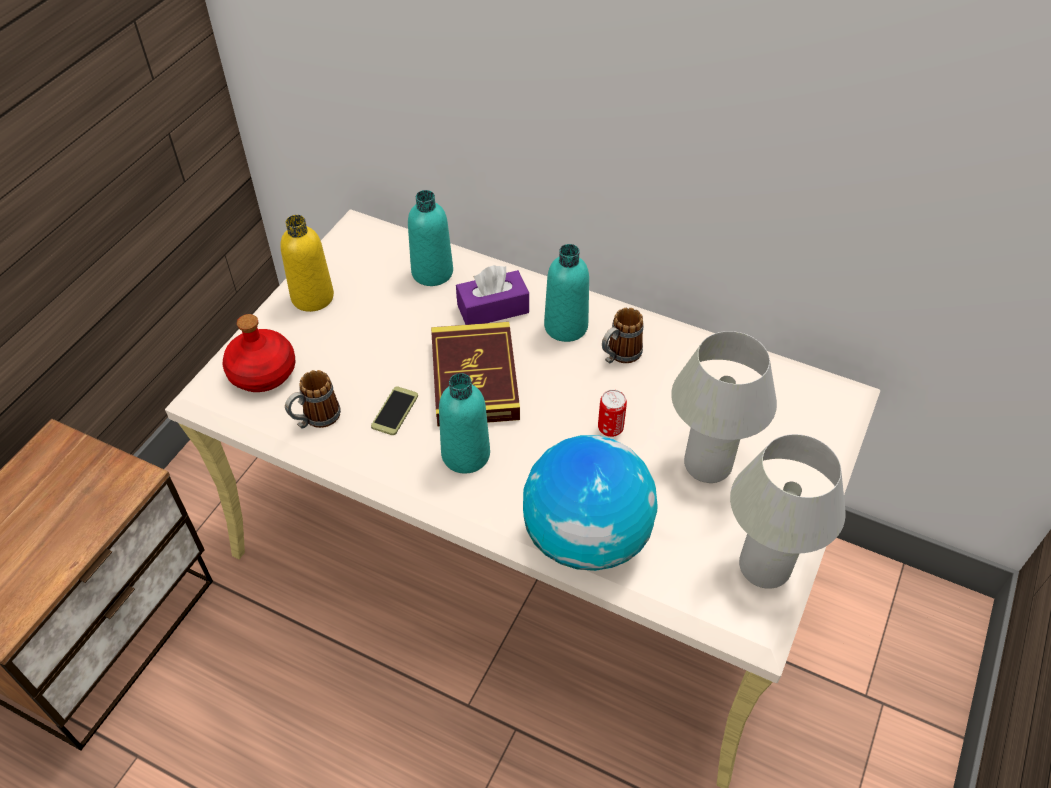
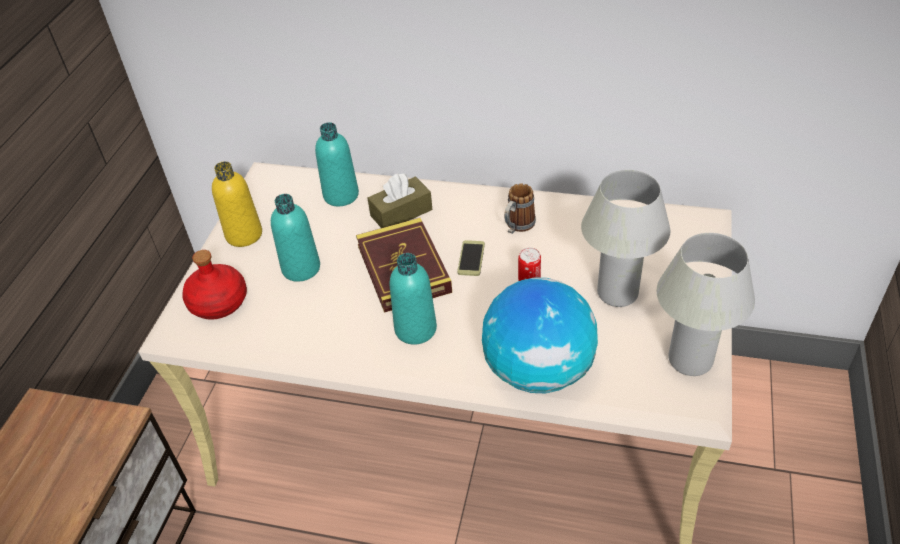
camera: 10 degrees left, 5 degrees down
(315, 419) = (277, 329): mug -> none
(395, 411) = (344, 308): phone -> phone (471, 258)
(493, 309) = (401, 213): purple tissue box -> brown tissue box
(566, 326) = (466, 214): turquoise bottle -> turquoise bottle (301, 268)

